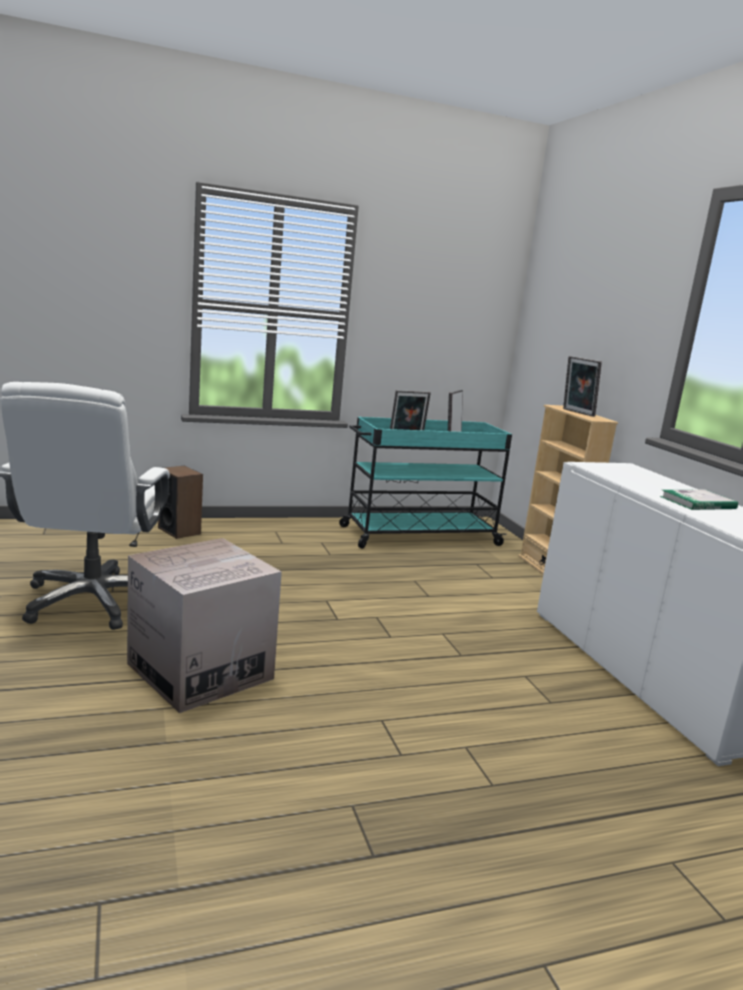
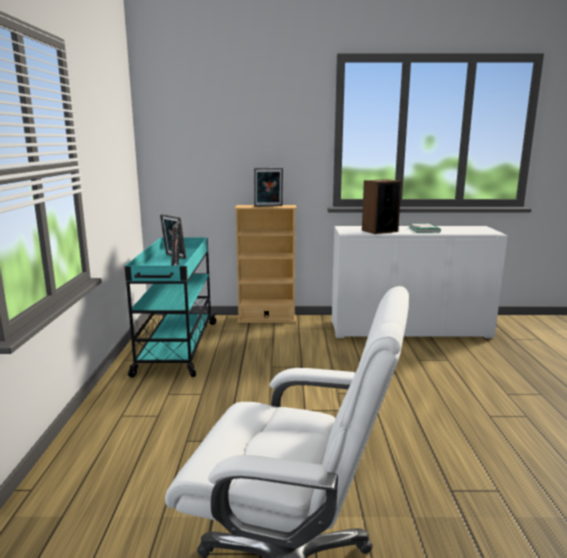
camera: 70 degrees left, 0 degrees up
(179, 531) = (73, 486): speaker -> speaker (379, 231)
(200, 671) = (445, 491): cardboard box -> none

